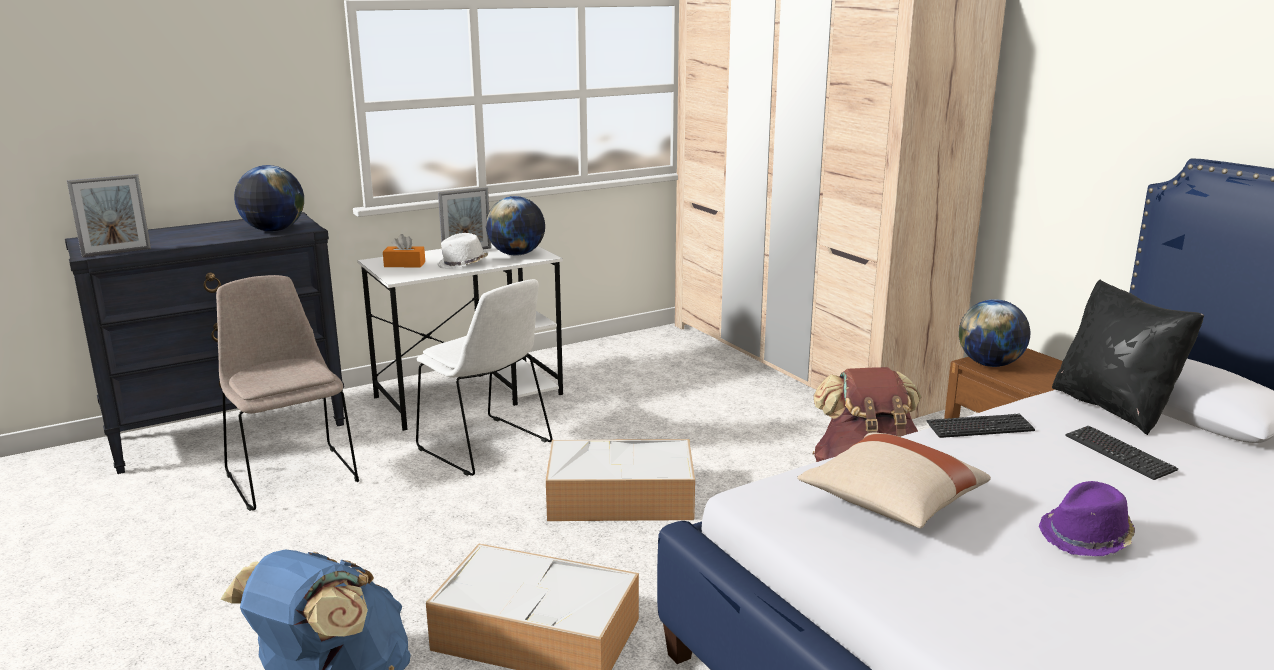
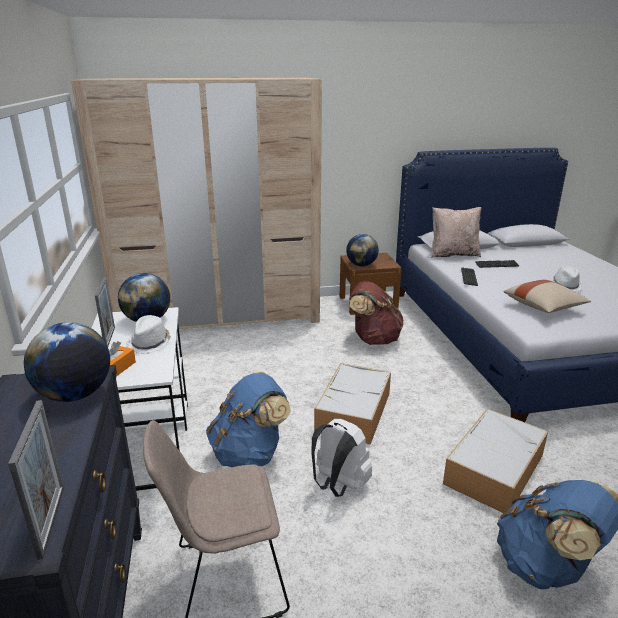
camera: 70 degrees left, 5 degrees up
(450, 510) = (338, 485): none -> white backpack
(487, 447) = (249, 454): white chair -> blue backpack
(1087, 537) = (565, 286): purple hat -> white hat
(1114, 407) = (453, 254): black pillow -> beige pillow

